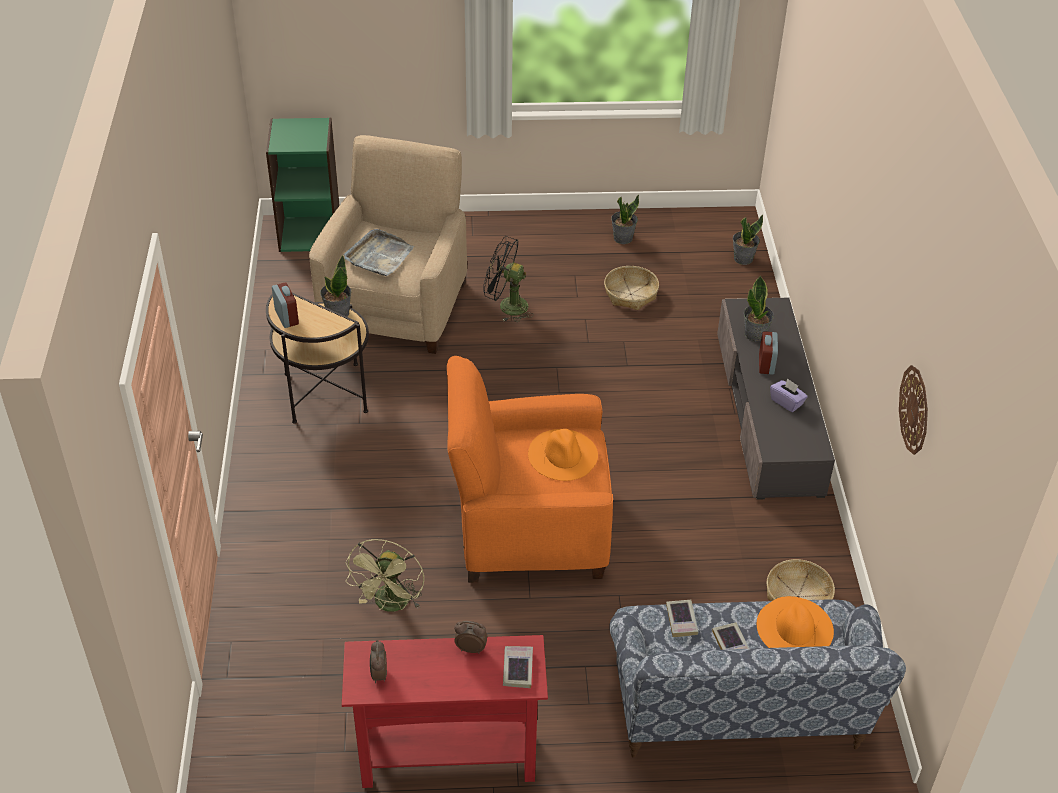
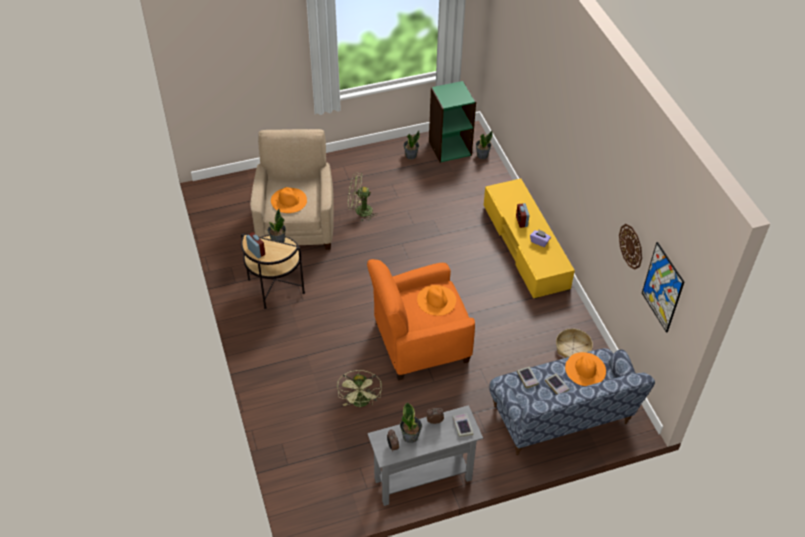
camera: 15 degrees left, 5 degrees up
(310, 233) = (227, 187): green bookcase -> green bookcase (450, 148)
(379, 256) = (289, 200): grey tray -> orange hat
(448, 759) = (423, 479): red console table -> grey console table
(507, 306) = (360, 211): black fan -> green fan
(630, 294) = (427, 190): basket -> none
(755, 335) = (510, 204): potted plant -> potted plant (410, 436)
(768, 412) = (525, 246): grey tv stand -> yellow tv stand
(949, 488) = (662, 287): none -> picture

